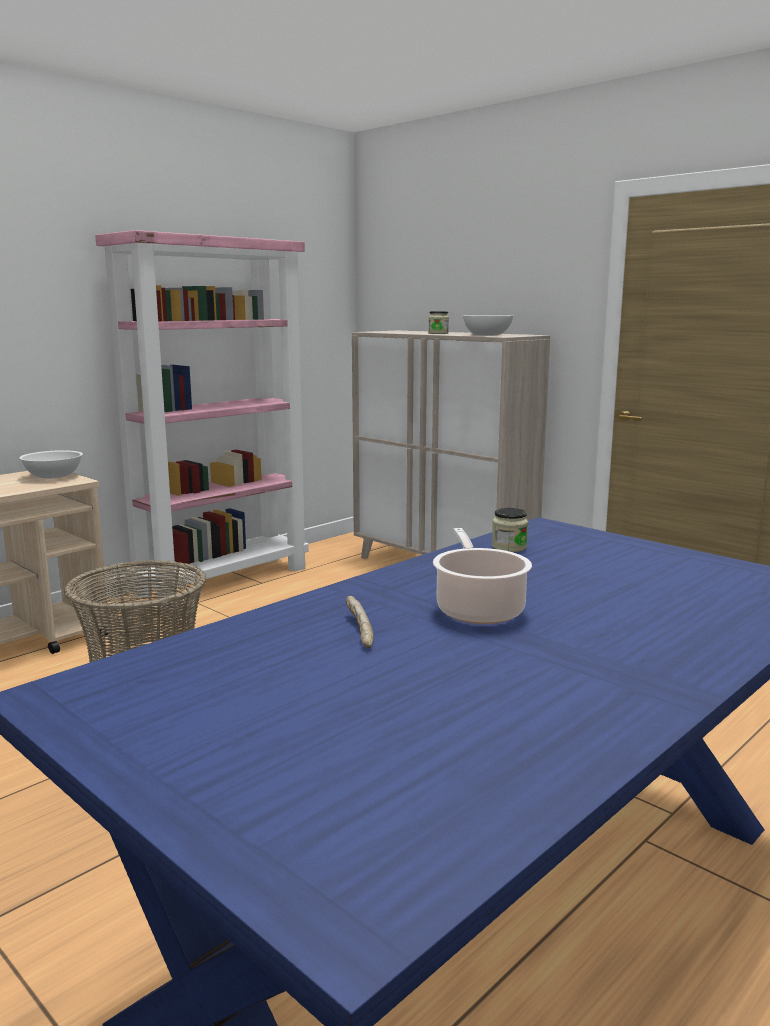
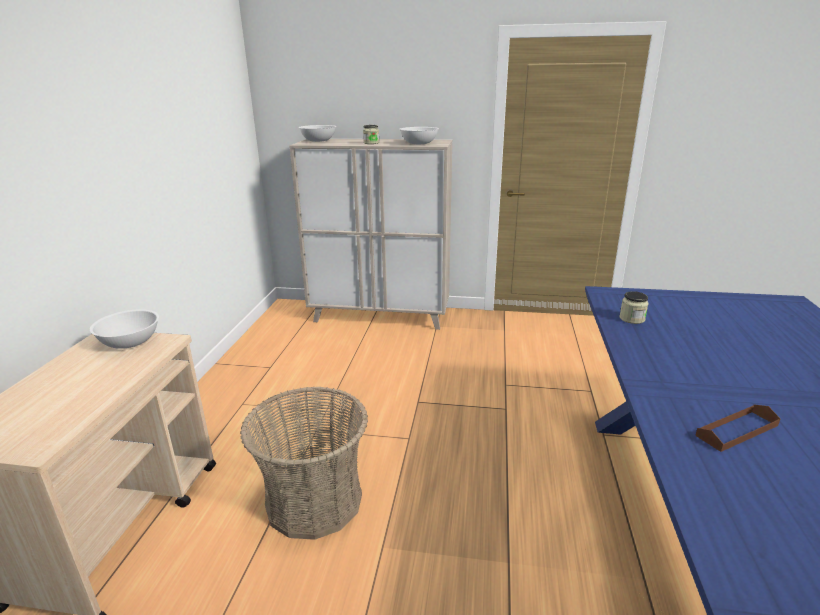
camera: 35 degrees left, 10 degrees up
(223, 580) = (236, 375): pink bookcase -> none
(358, 631) = (737, 430): bread -> brown tray
(396, 331) = (318, 141): none -> white bowl
(478, 609) = (736, 380): cooking pot -> none

